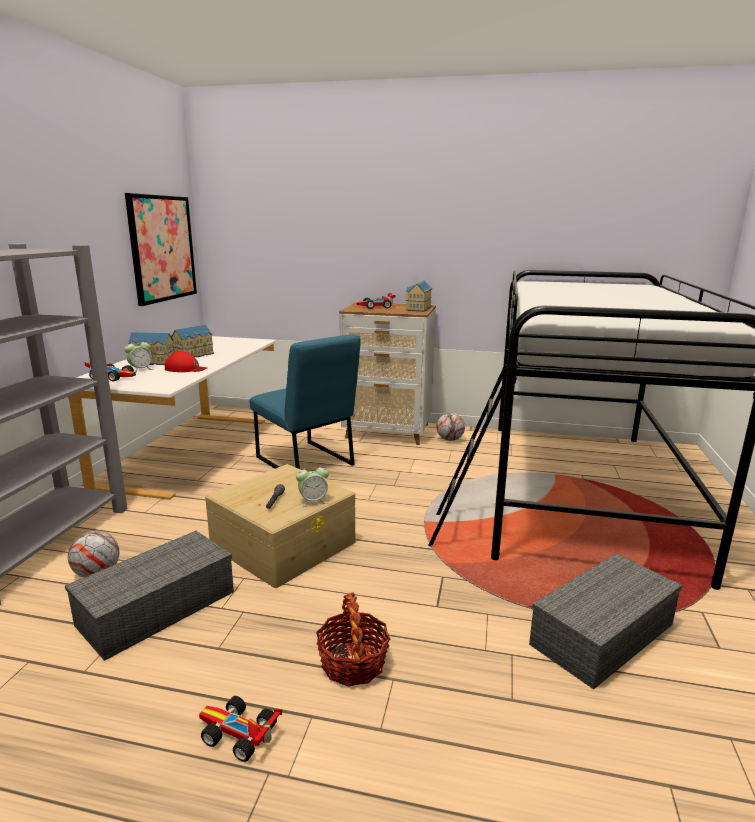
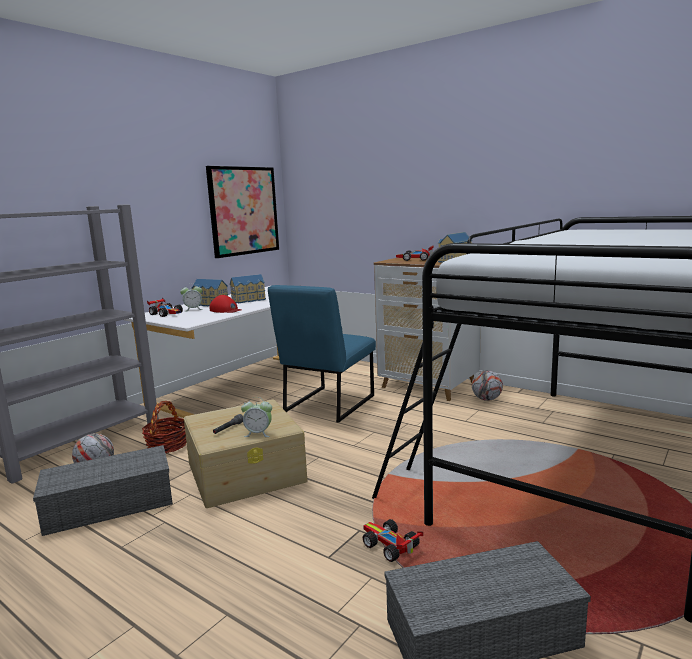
camera: 25 degrees right, 5 degrees down
(238, 735) = (70, 622): toy car -> toy car (389, 546)
(305, 462) = (327, 404): blue chair -> blue chair turned 45 degrees clockwise
(352, 663) = (207, 589): basket -> basket (167, 445)

